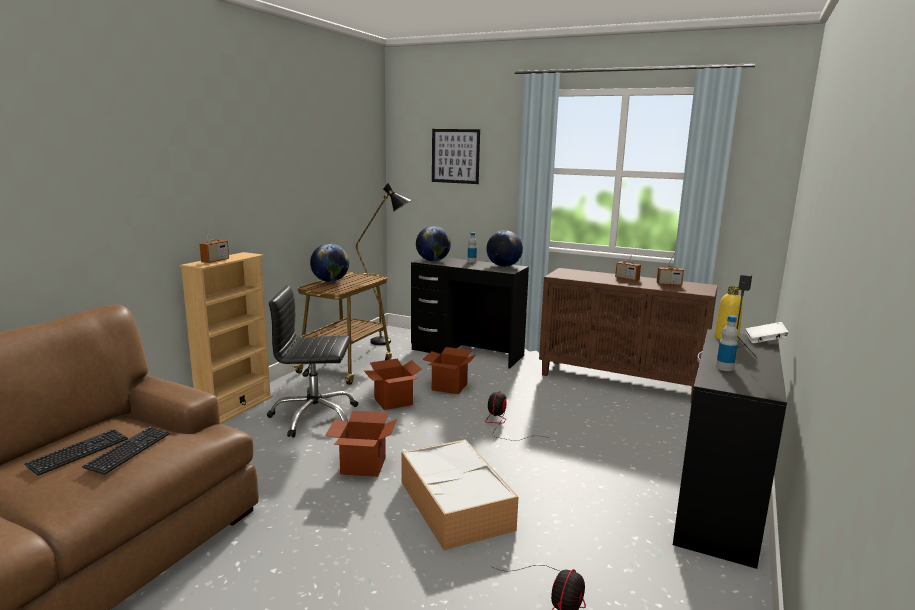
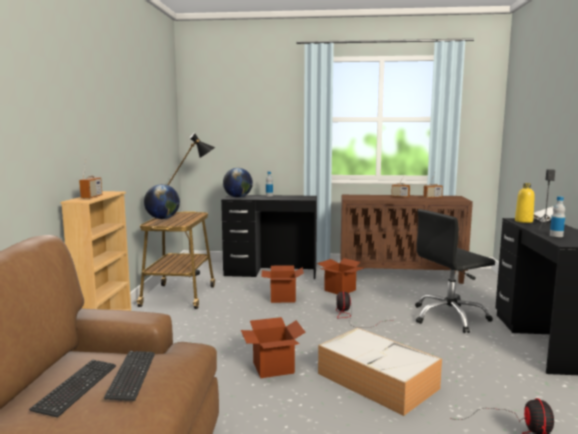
camera: 20 degrees left, 5 degrees down
(314, 417) = (190, 338): black office chair -> black office chair (449, 317)
(393, 401) = (248, 315): cardboard box -> cardboard box (340, 290)
(455, 156) = (244, 111): picture -> none
(503, 266) = (299, 196): globe -> none

